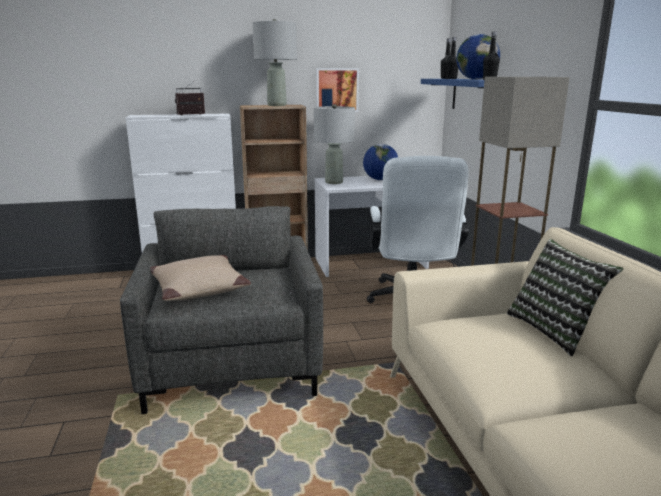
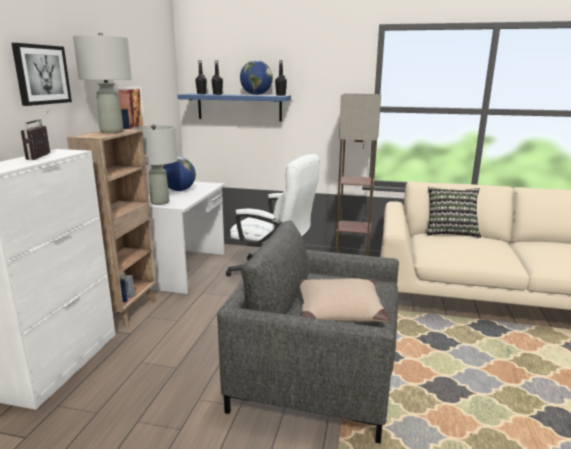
camera: 65 degrees left, 0 degrees up
(228, 55) = (41, 74): none -> picture

